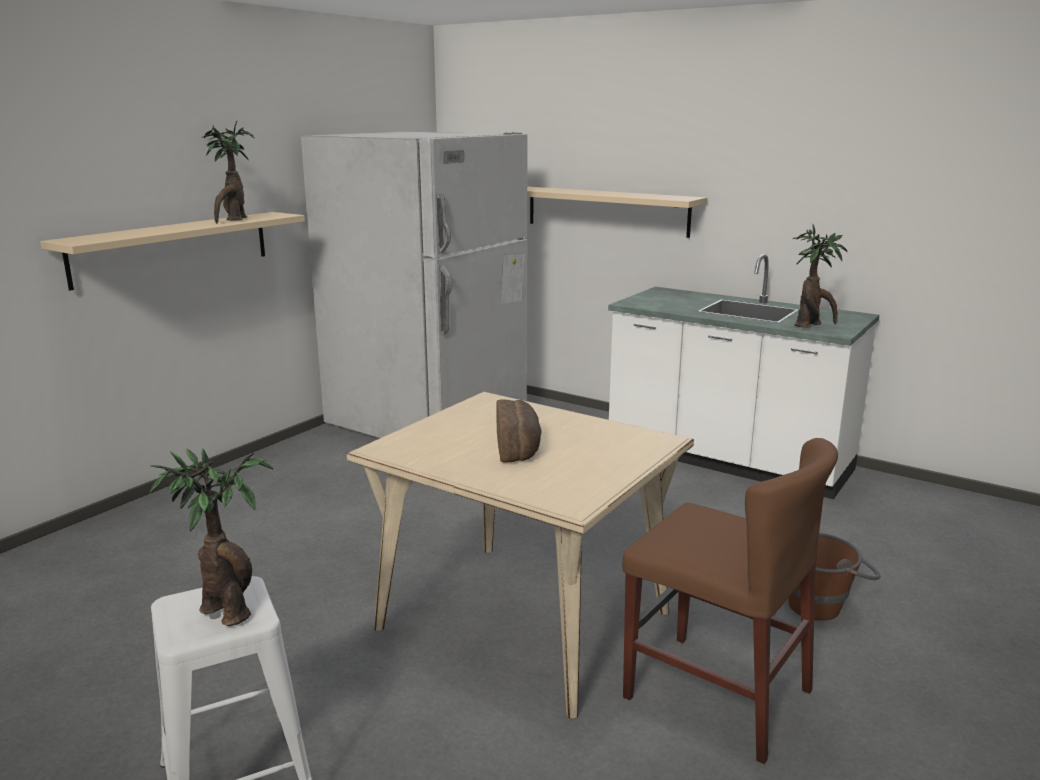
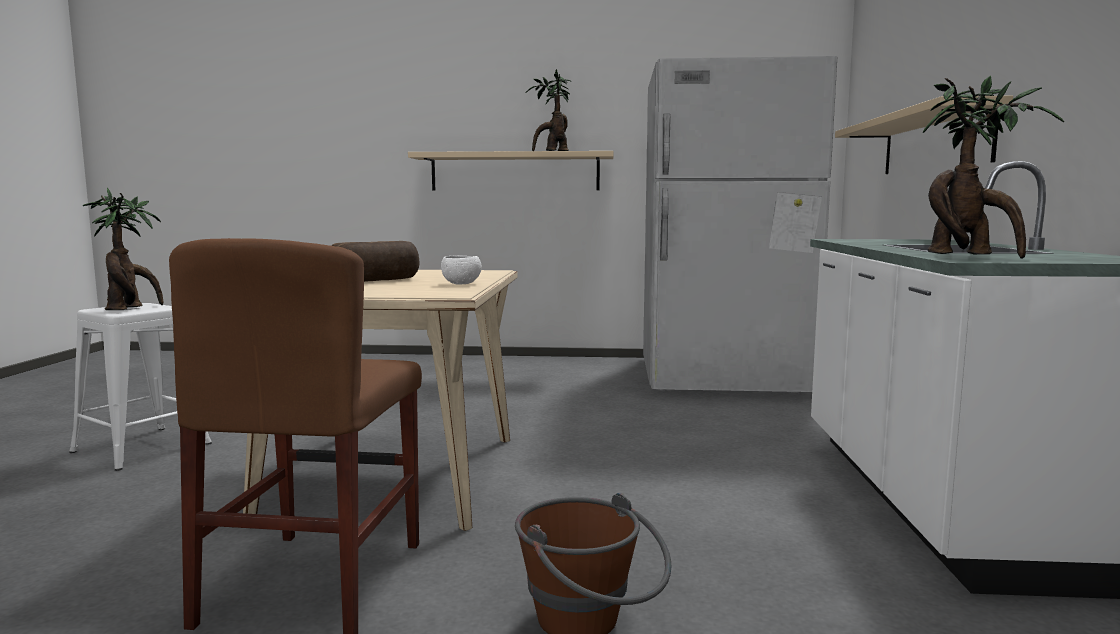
camera: 60 degrees right, 10 degrees down
(588, 425) = (461, 284): none -> white bowl

